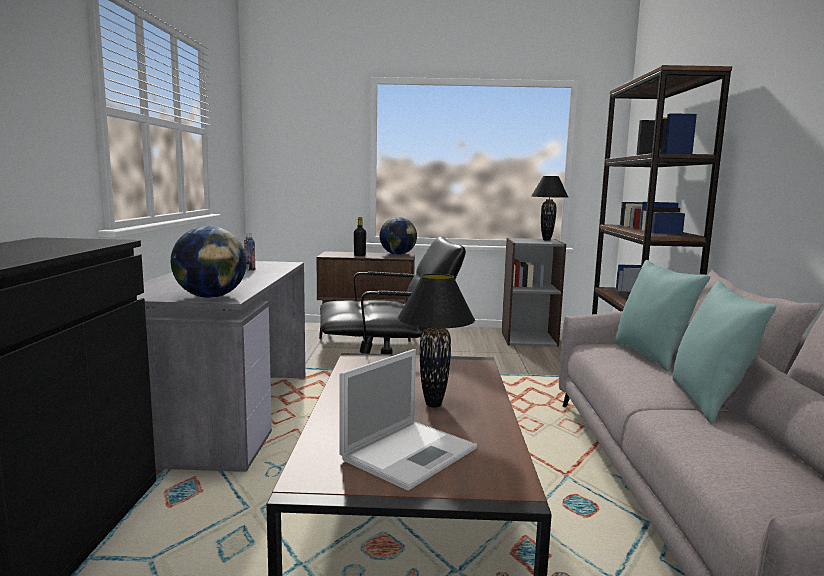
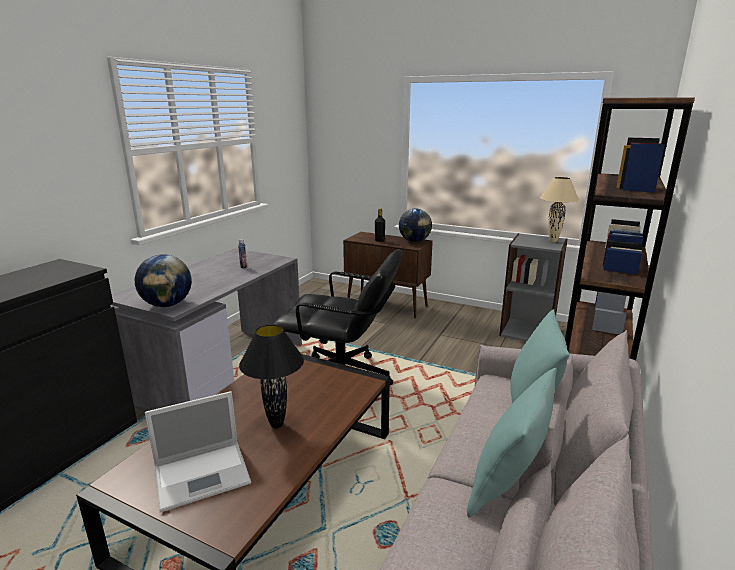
camera: 25 degrees right, 10 degrees up
(546, 240) = (552, 241): black table lamp -> beige table lamp

